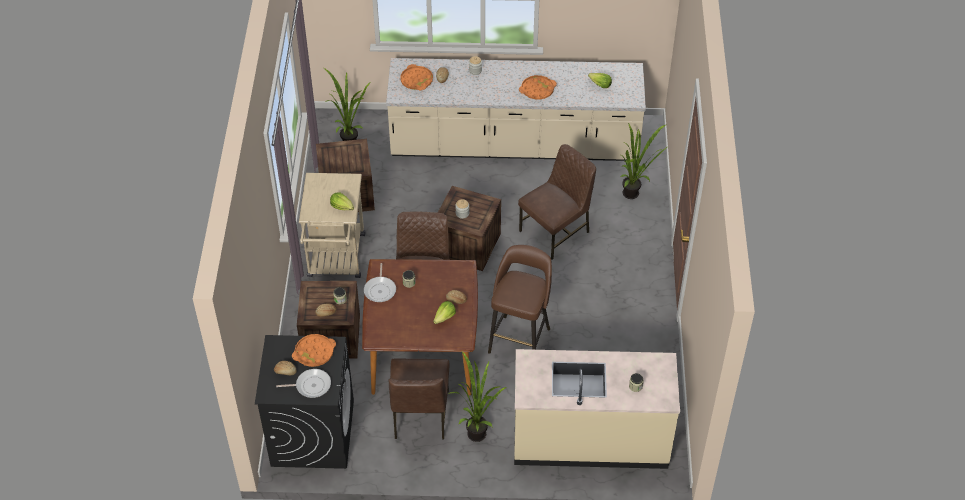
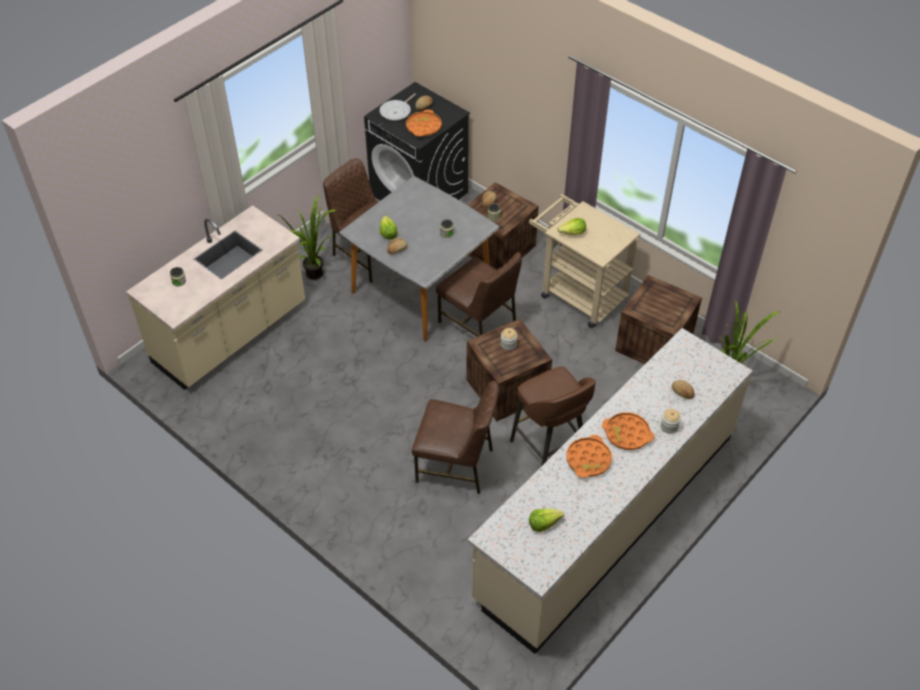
camera: 130 degrees right, 0 degrees up
(380, 290) = (458, 213): frying pan -> none
(416, 80) = (695, 369): orange tray -> orange tray (627, 434)
(423, 353) = (421, 289): brown dining table -> grey dining table
(520, 339) = (368, 356): brown stool -> brown stool (549, 451)
(556, 231) = (456, 465): brown chair -> brown chair turned 75 degrees counterclockwise
(634, 194) = (437, 569): potted plant -> none

